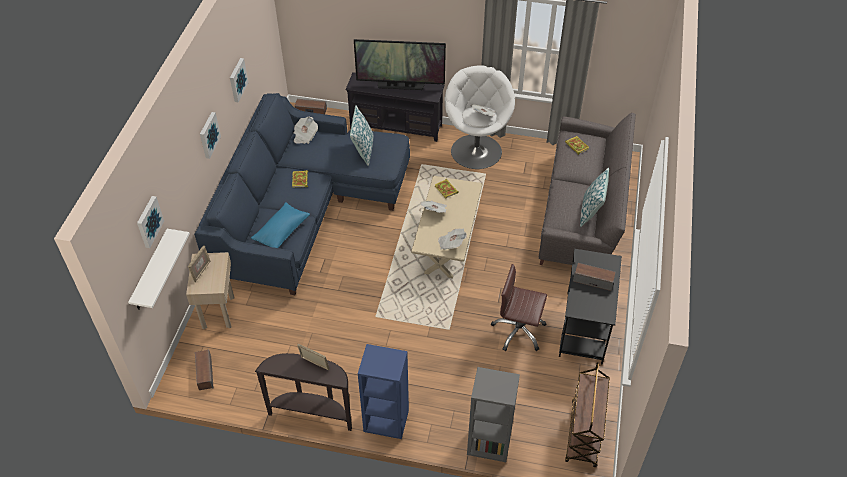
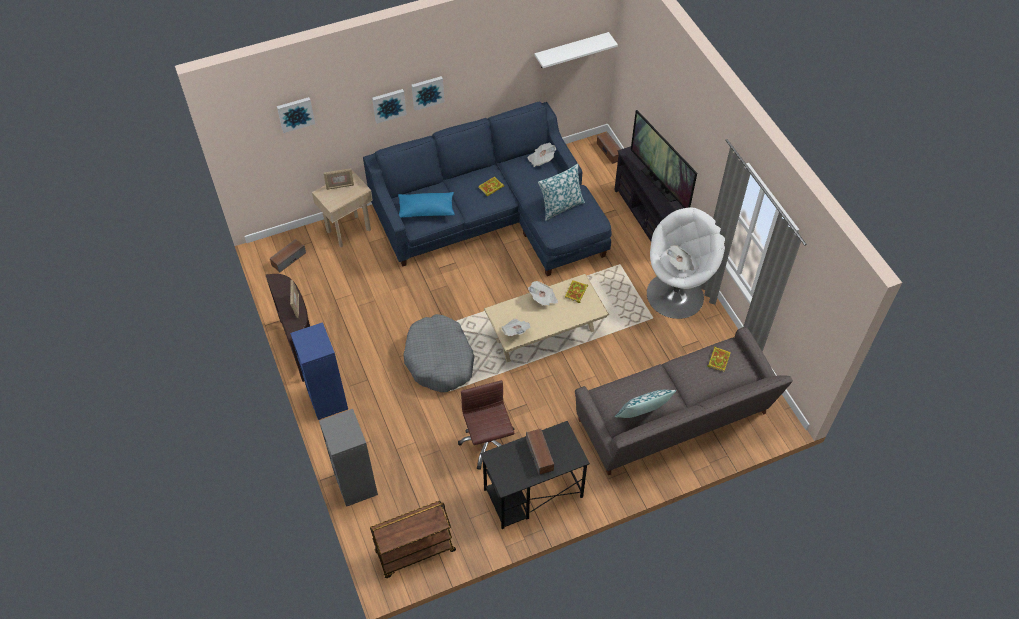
camera: 55 degrees right, 5 degrees up
(150, 271) = (283, 151): white shelf -> white shelf (571, 50)
(237, 80) = (503, 69): picture -> picture (388, 105)
(413, 320) = (439, 360): none -> grey dog bed

